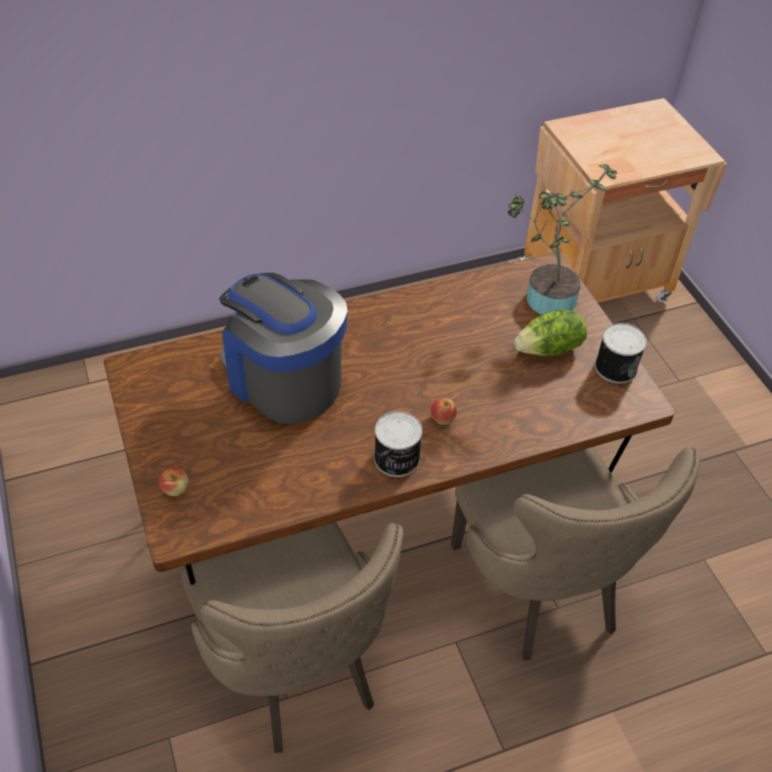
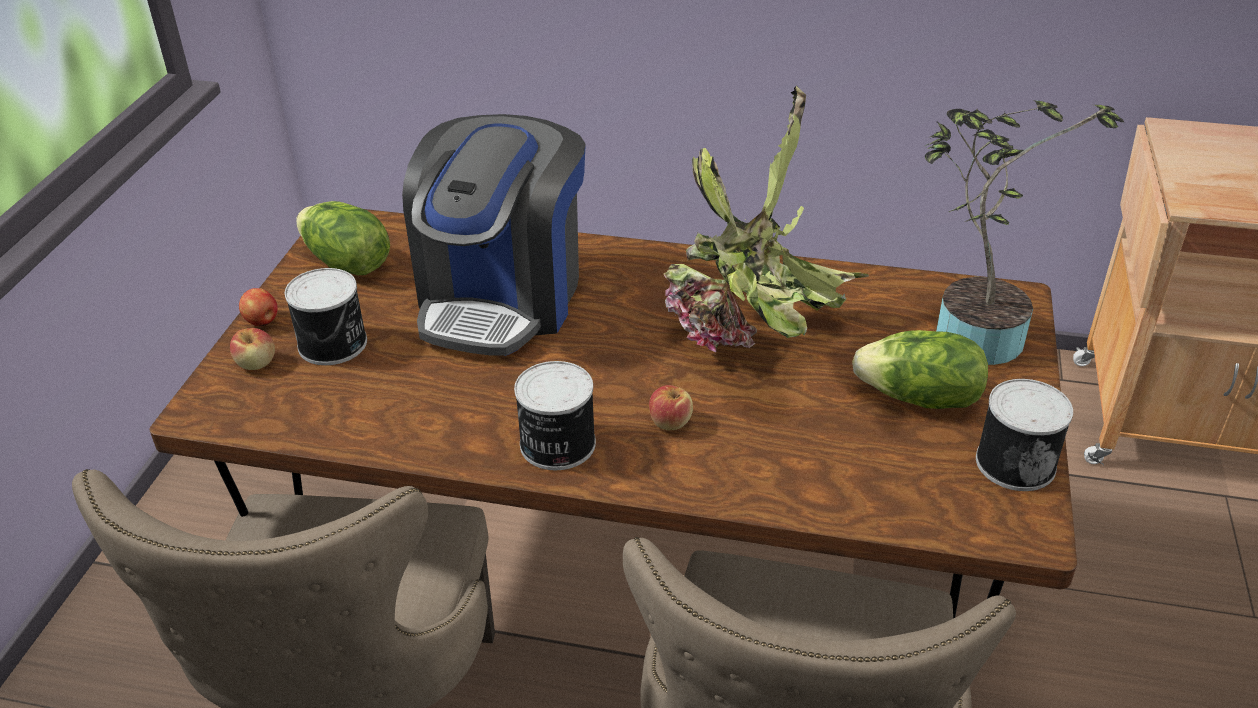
camera: 35 degrees right, 10 degrees down
(150, 459) = (262, 321): none -> apple
(163, 396) = (346, 264): none -> lettuce
(212, 454) = (334, 344): none -> can
(283, 379) = (502, 297): coffee machine -> coffee machine turned 150 degrees counterclockwise
(443, 347) = (755, 338): none -> potted plant

